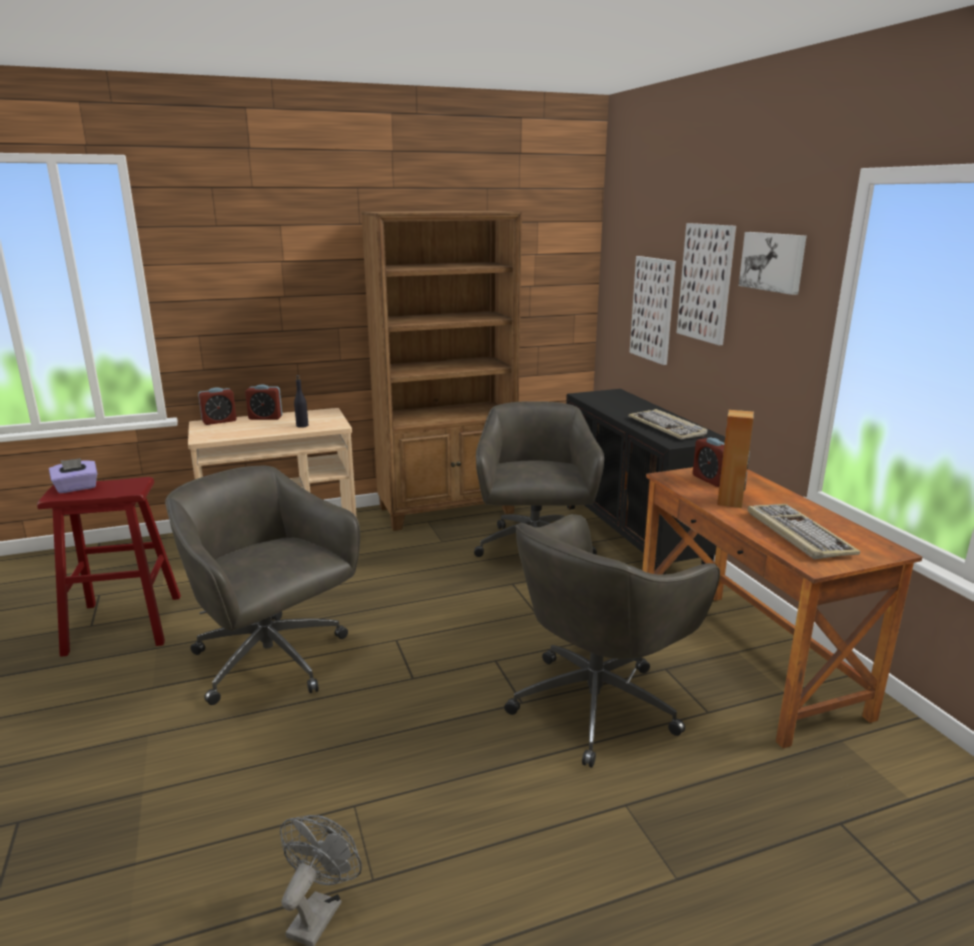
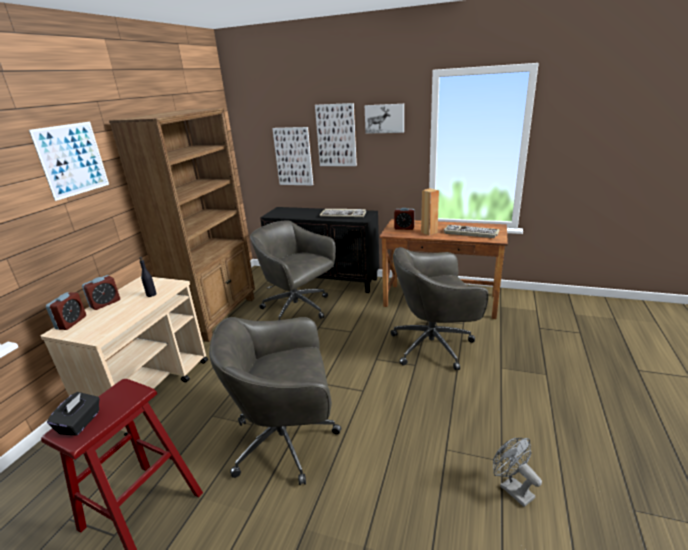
camera: 50 degrees left, 5 degrees up
(76, 488) = (80, 423): purple tissue box -> black tissue box
(301, 250) = (72, 159): none -> picture
(598, 702) = (434, 345): grey office chair -> grey office chair turned 90 degrees clockwise

